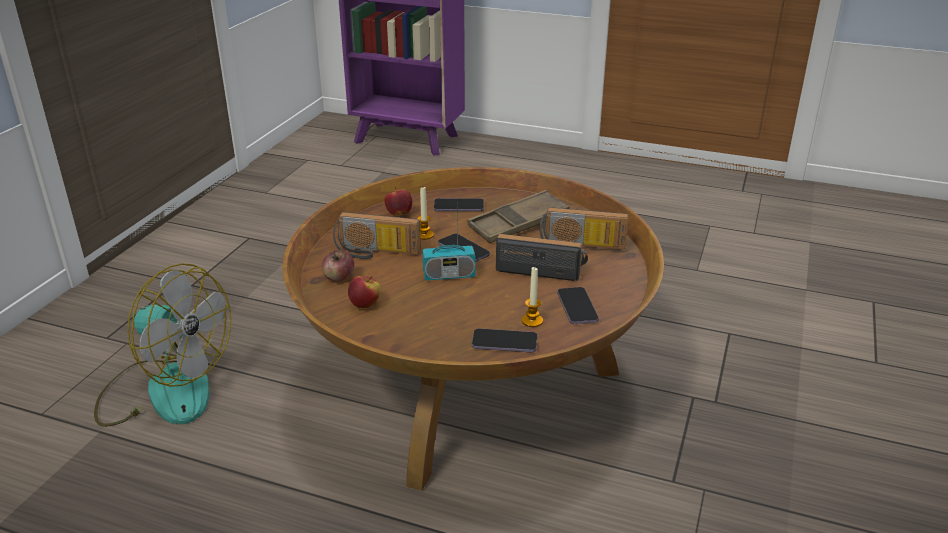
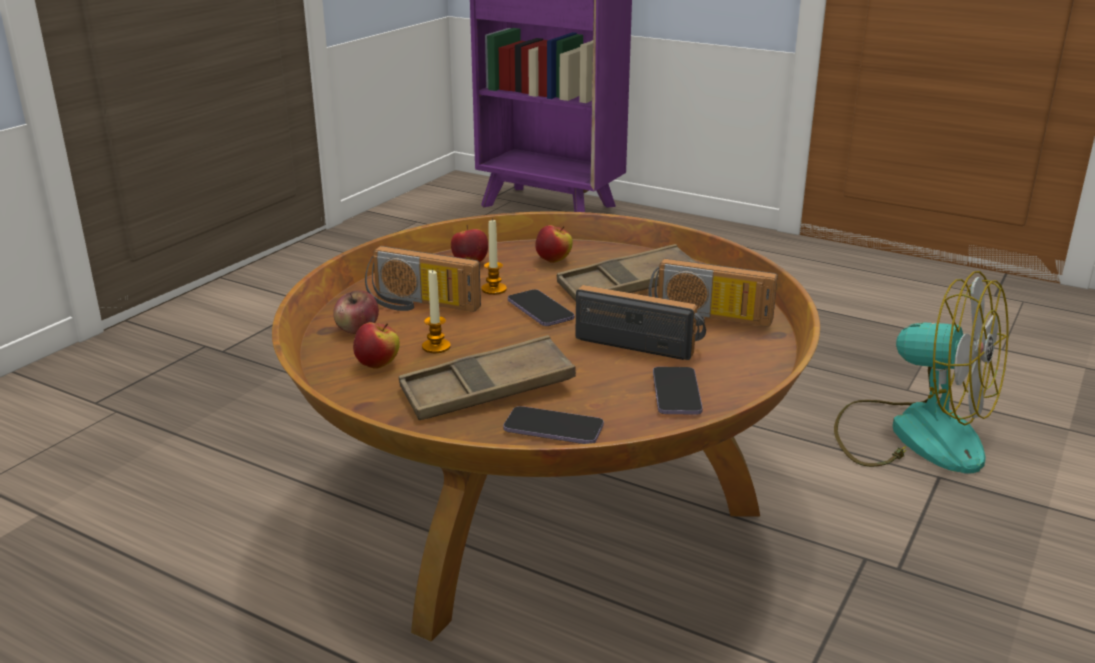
camera: 10 degrees right, 5 degrees down
(165, 390) = (140, 472): fan -> fan (913, 434)
(449, 275) = (508, 338): radio -> none
(449, 317) = (487, 390): none -> brown tray
(458, 206) = (554, 260): phone -> apple
(532, 321) = (604, 405): candle -> candle (436, 347)

